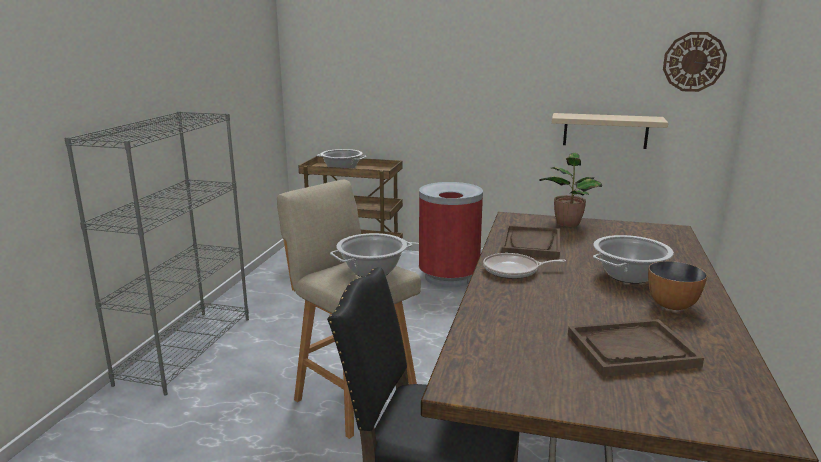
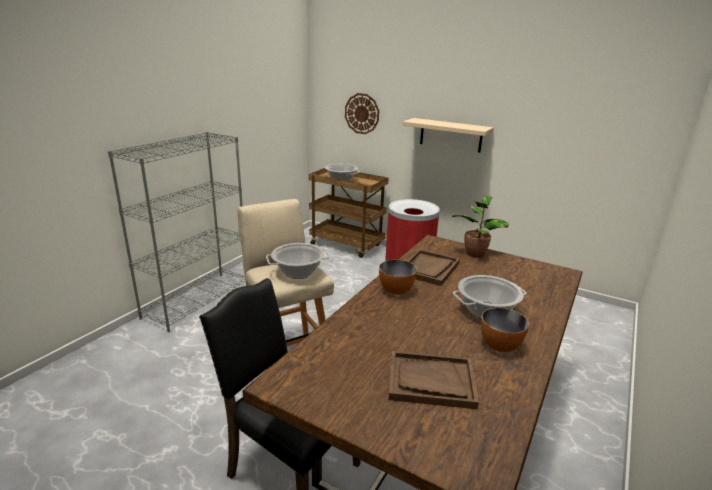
camera: 15 degrees right, 5 degrees up
(514, 270) = (396, 291): frying pan -> bowl
(605, 131) = (553, 172): beige shelf -> beige shelf (450, 135)
(694, 62) = (640, 120): wall clock -> wall clock (362, 113)

